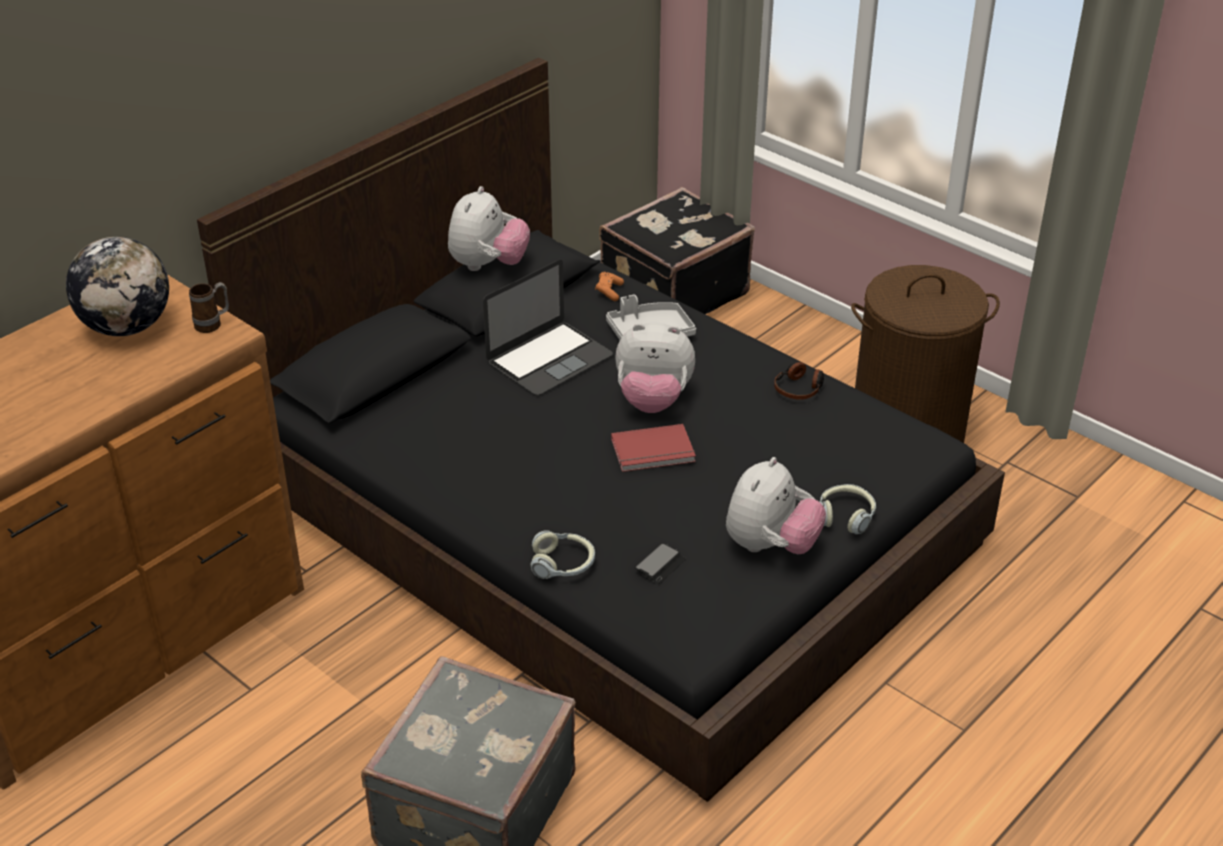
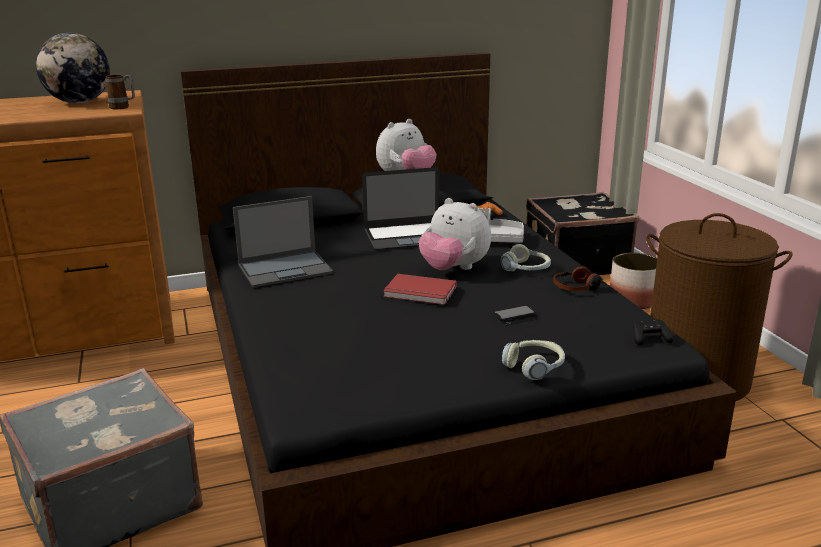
camera: 30 degrees right, 15 degrees down
(468, 463) = (286, 269): none -> laptop
(563, 564) = (275, 333): headphones -> headphones (526, 269)
(660, 565) = (342, 351): phone -> phone (515, 317)
(770, 545) = (447, 367): plush toy -> none
(778, 339) = (633, 300): none -> planter
(916, 442) = (649, 339): none -> black game controller

